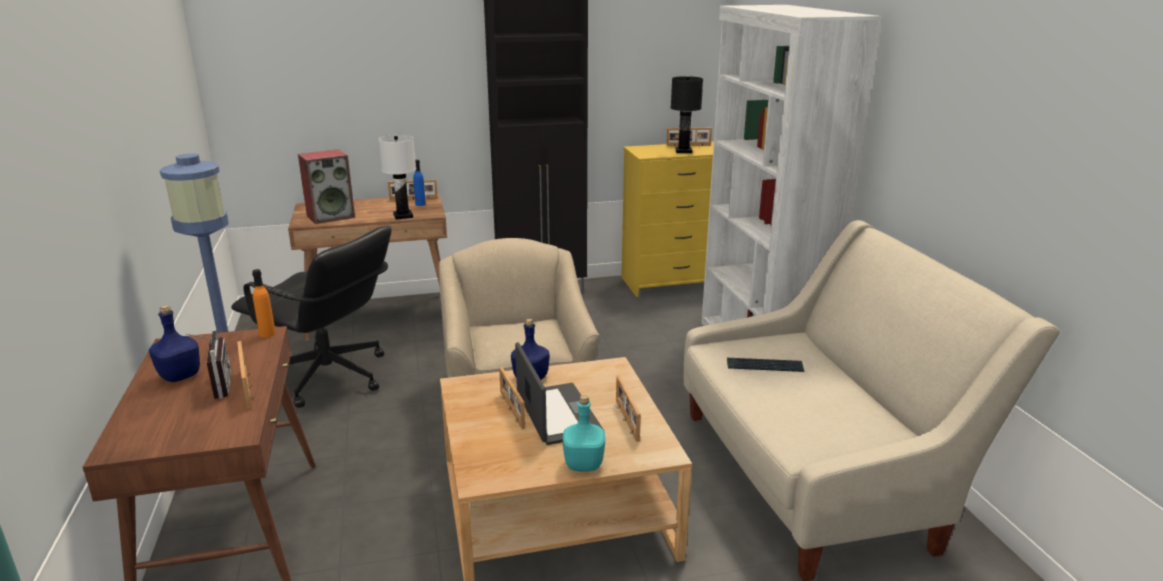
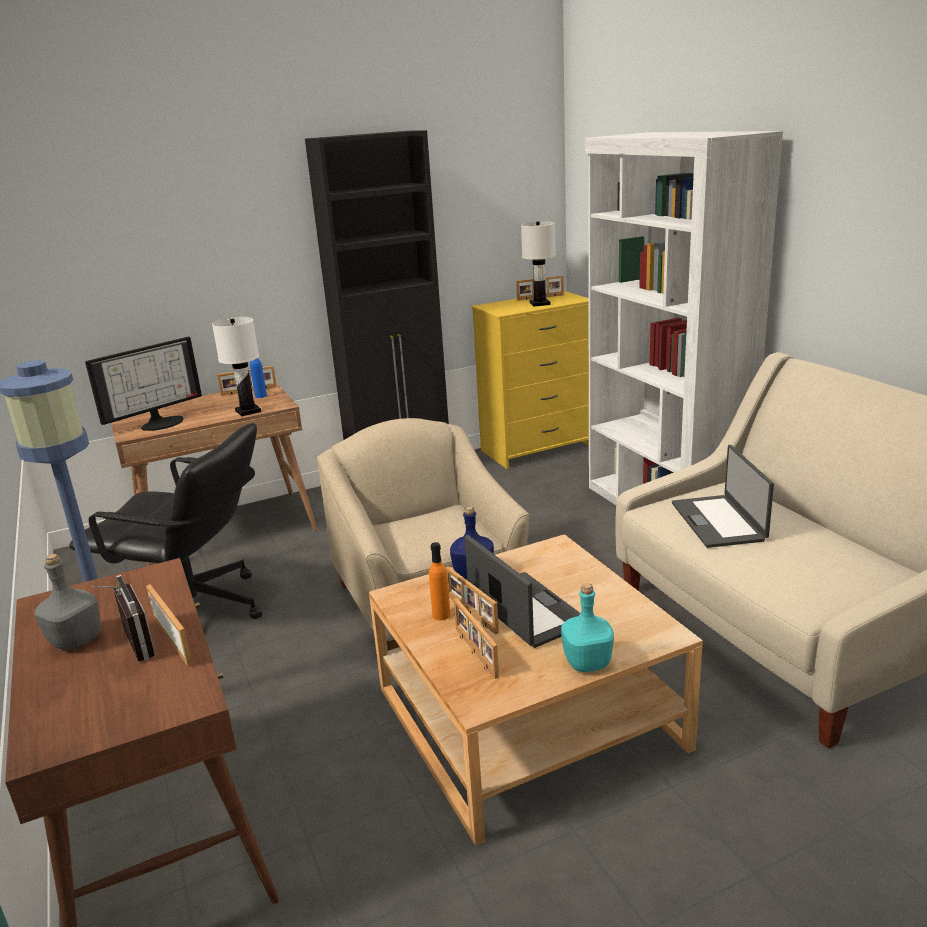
camera: 10 degrees left, 0 degrees up
(180, 376) = (77, 640): blue bottle -> grey bottle
(267, 334) = (161, 571): orange bottle -> orange bottle (441, 615)
(331, 216) = (161, 422): speaker -> monitor
(626, 420) = (605, 604): picture frame -> picture frame (475, 652)
(683, 151) = (539, 303): black table lamp -> white table lamp
(765, 366) = (719, 521): keyboard -> laptop

